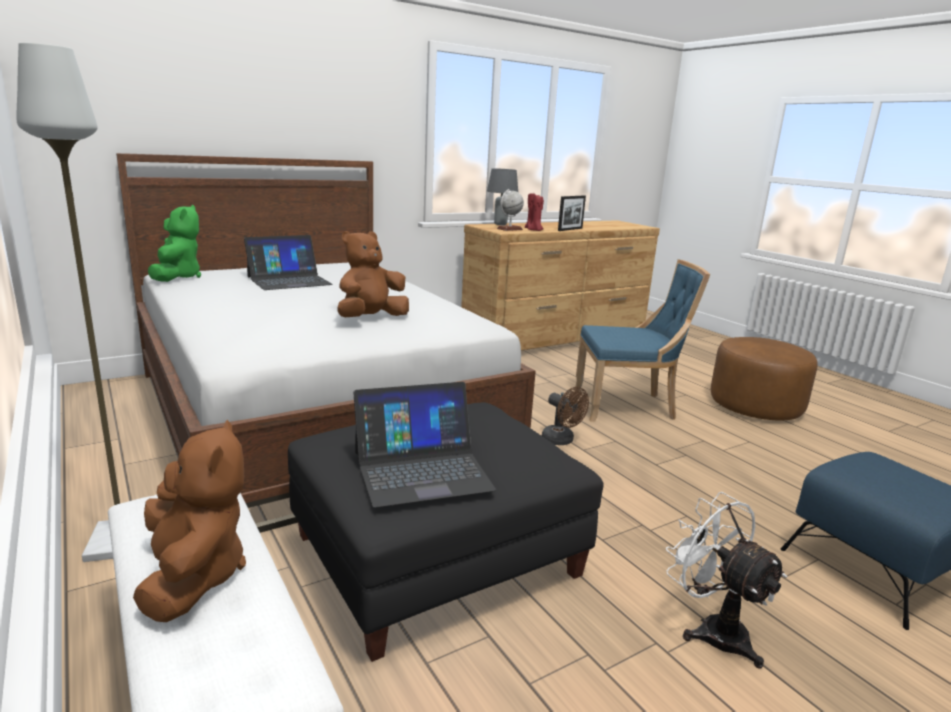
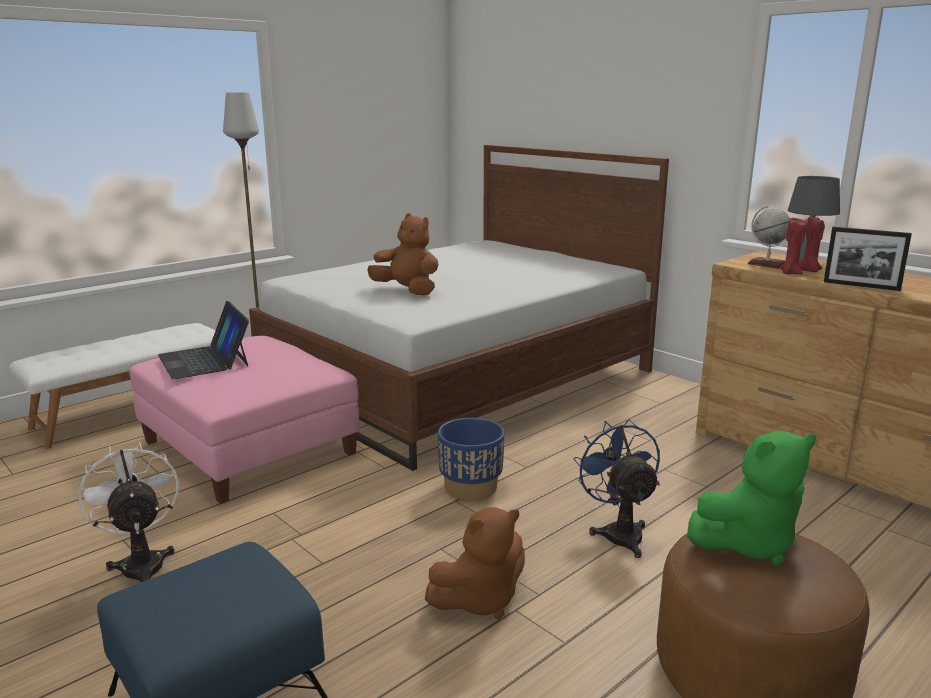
camera: 80 degrees right, 0 degrees up
(177, 277) = (478, 244): green plush toy -> green plush toy (748, 543)
(193, 576) = (124, 343): brown plush toy -> brown plush toy (480, 600)
(289, 280) = (506, 262): laptop -> none
(436, 554) = (249, 447): black ottoman -> pink ottoman
(561, 441) = (471, 487): brown fan -> blue planter
(627, 406) = (619, 532): blue chair -> blue fan
(712, 629) = (141, 563): white fan -> white fan turned 75 degrees counterclockwise

